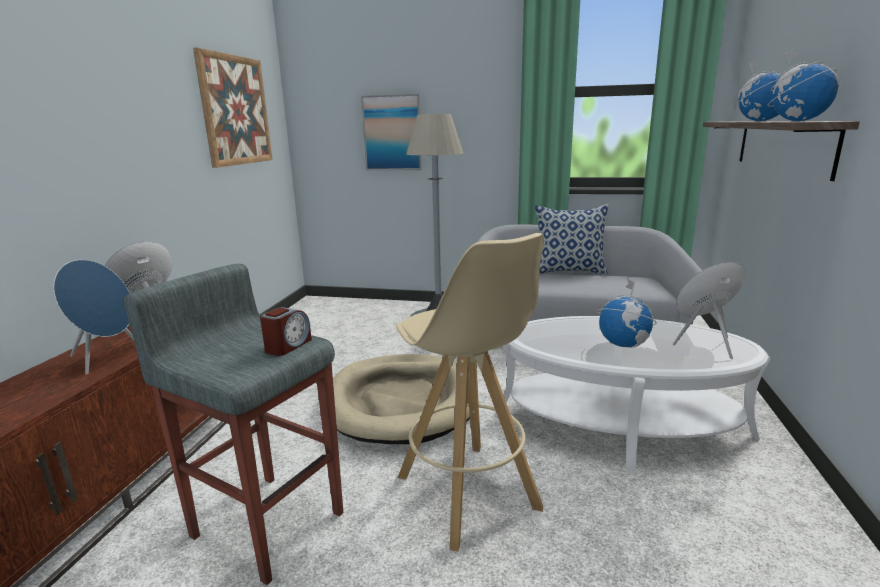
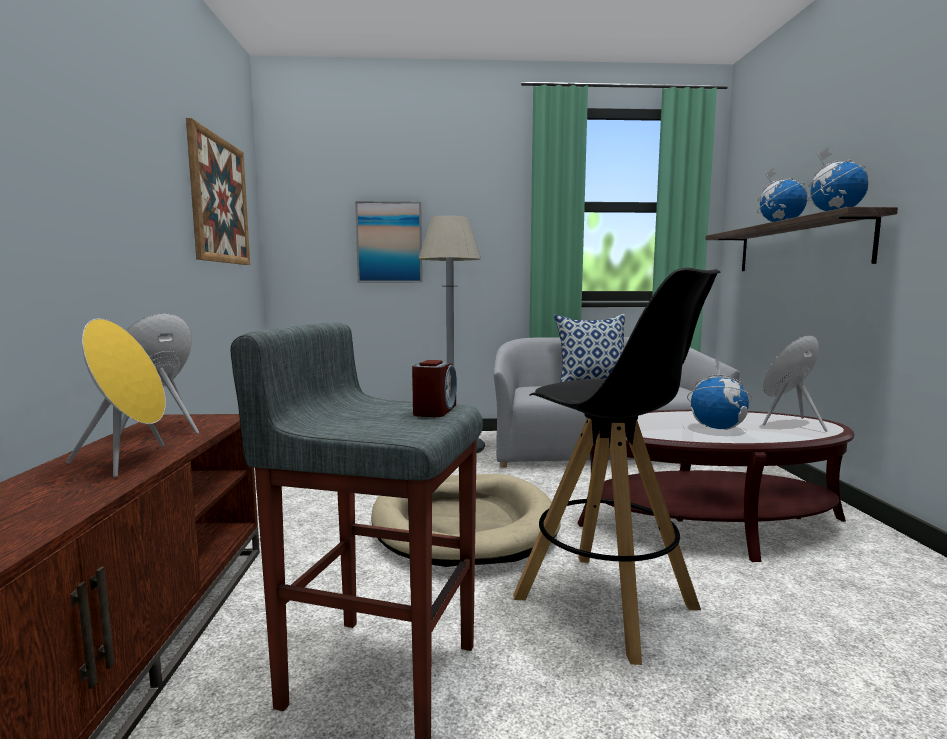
camera: 15 degrees left, 10 degrees down
(107, 357) = (129, 461): blue speaker -> yellow speaker
(468, 493) = (607, 604): beige stool -> black stool
(620, 424) = (711, 522): white coffee table -> brown coffee table

